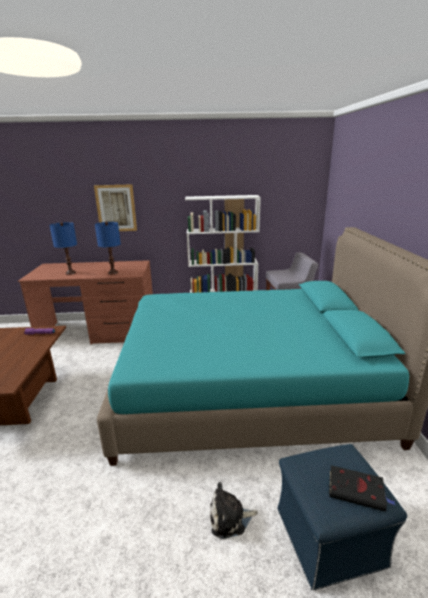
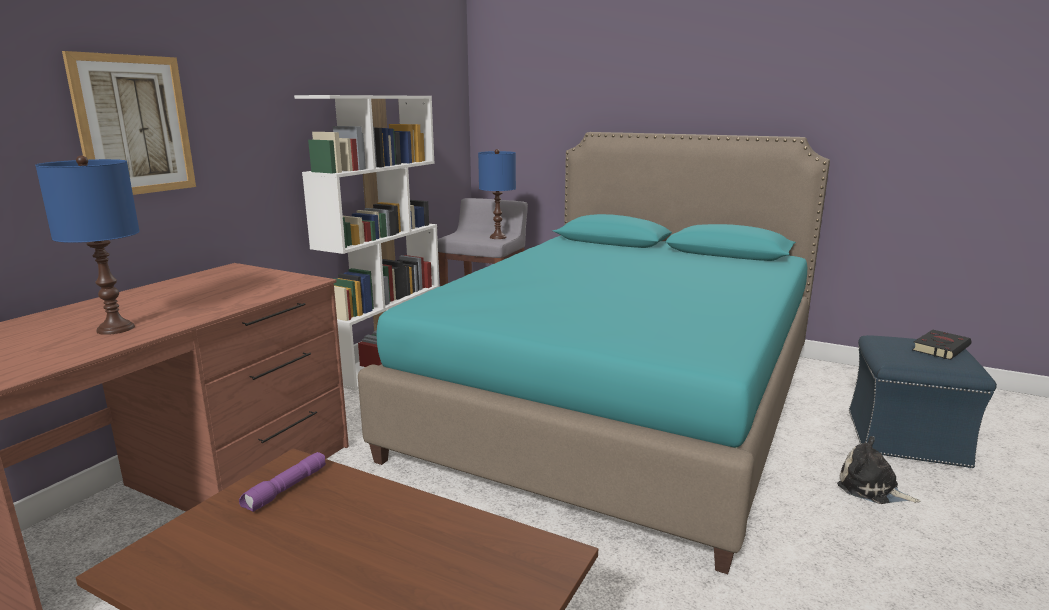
camera: 60 degrees left, 5 degrees down
(113, 272) = (243, 293): blue table lamp -> blue table lamp (498, 237)
(230, 518) = (871, 488): plush toy -> plush toy turned 105 degrees clockwise

